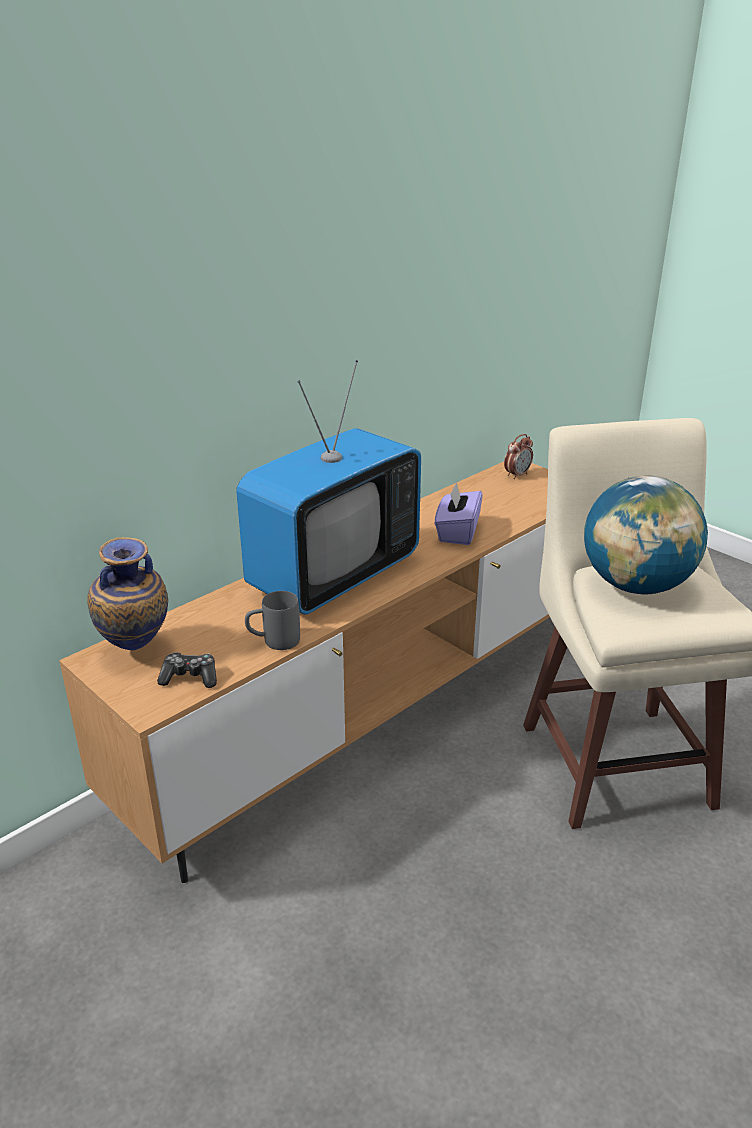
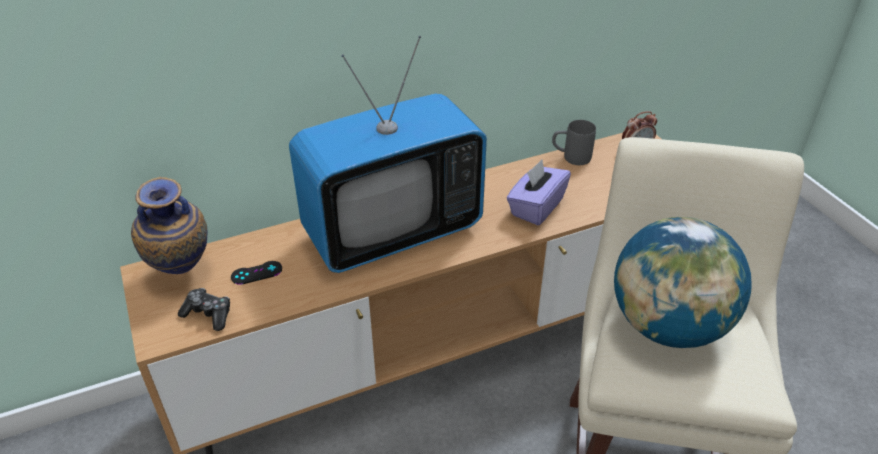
camera: 20 degrees right, 10 degrees up
(217, 634) = (256, 273): none -> black game controller
(273, 641) = (298, 293): grey mug -> grey mug (570, 157)

